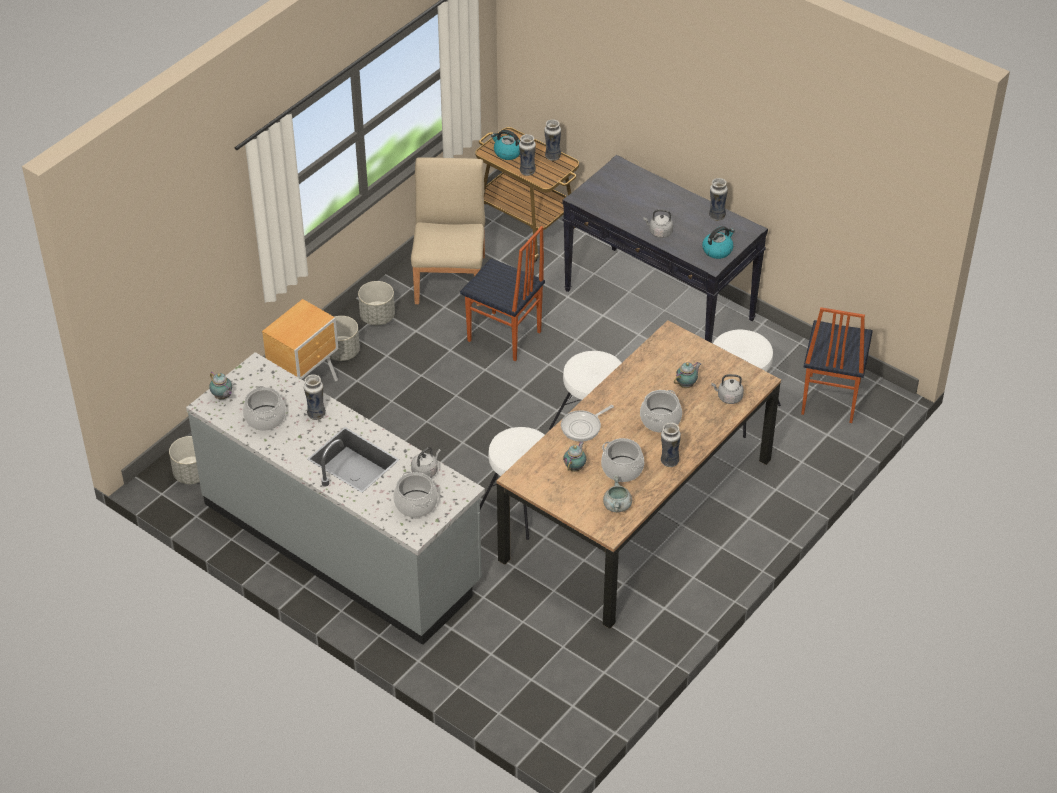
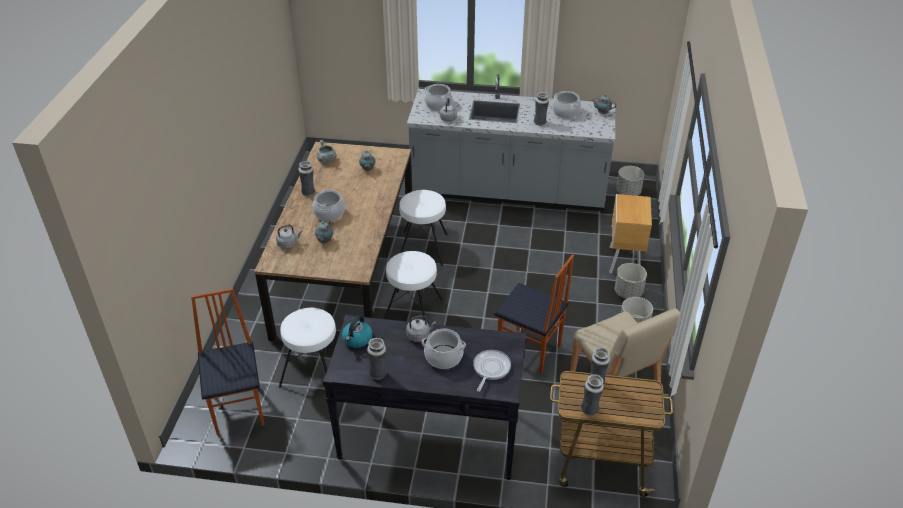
camera: 150 degrees right, 5 degrees down
(504, 337) = (529, 351): chair -> chair turned 150 degrees counterclockwise
(507, 152) = (633, 396): kettle -> none
(583, 427) = (379, 192): frying pan -> frying pan (490, 369)
(622, 469) = (337, 178): cooking pot -> cooking pot (443, 357)

